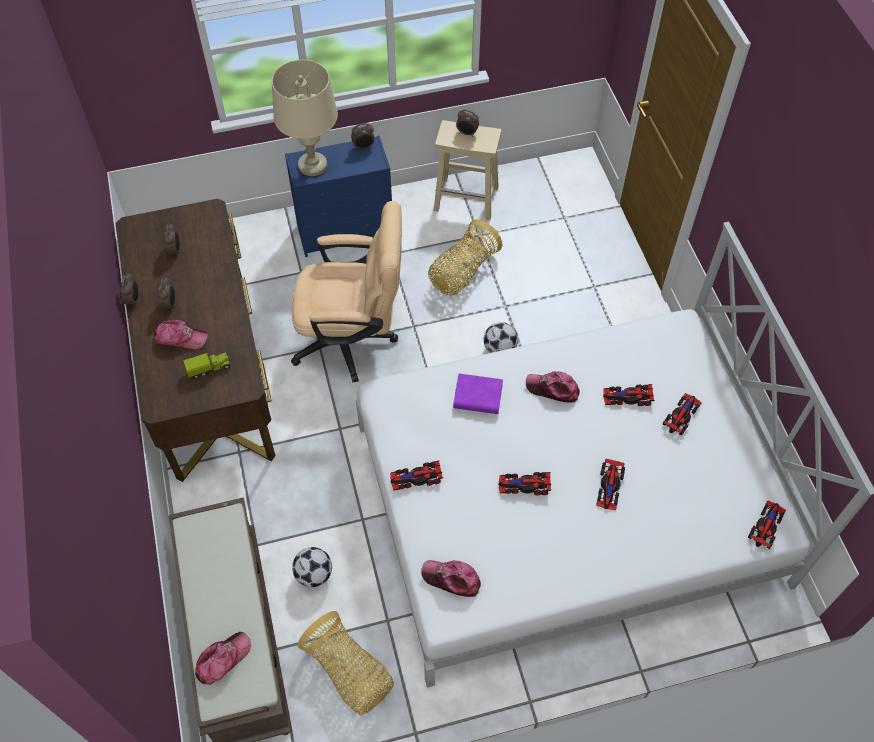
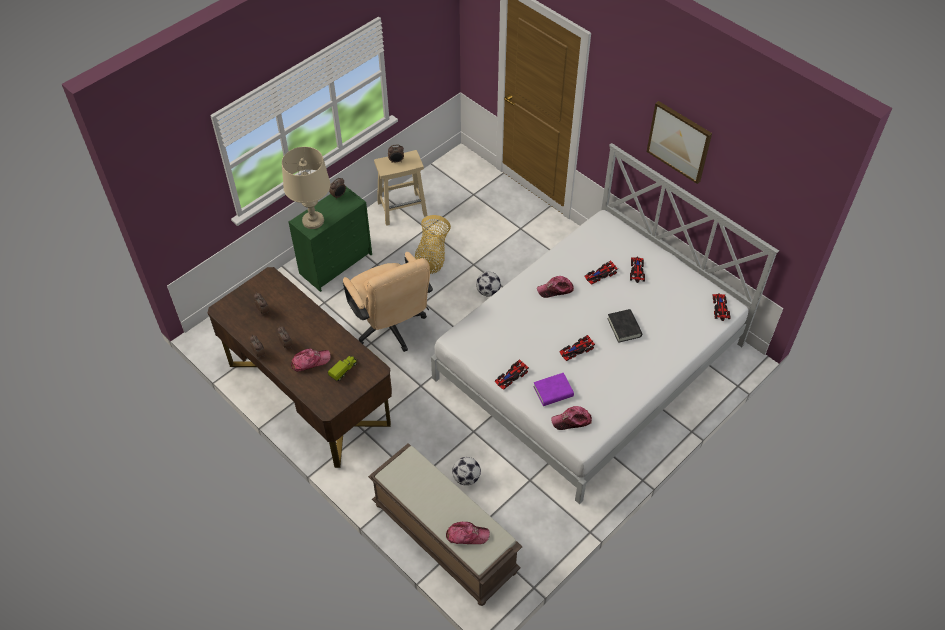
camera: 30 degrees left, 5 degrees down
(223, 659) = (467, 535): cap -> cap turned 75 degrees clockwise
(346, 231) = (336, 263): blue dresser -> green dresser
(349, 672) = (528, 520): basket -> none
(353, 340) = (390, 328): beige office chair -> beige office chair turned 90 degrees clockwise
(478, 397) = (515, 314): purple book -> purple book (553, 391)
(609, 486) = (624, 327): toy car -> black book
(806, 259) = (679, 141): none -> picture

